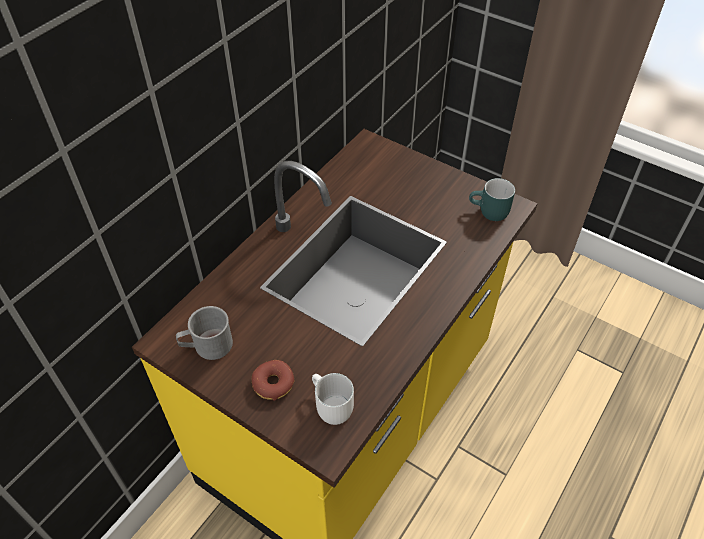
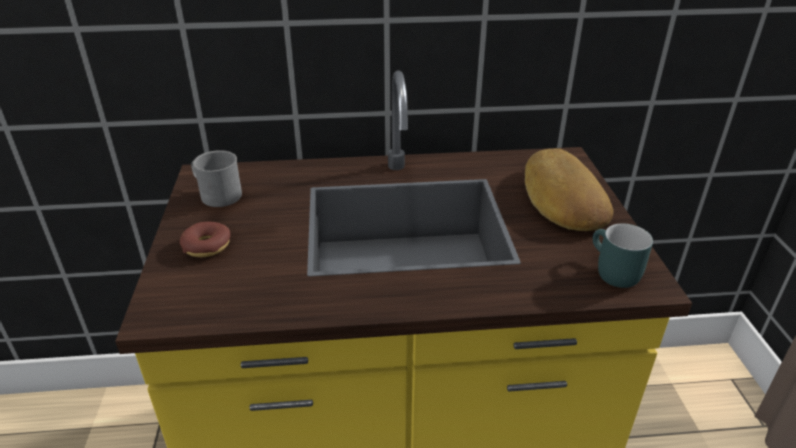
camera: 50 degrees right, 15 degrees down
(329, 407) = (207, 292): white mug -> none
(407, 180) = (561, 199): none -> bread

